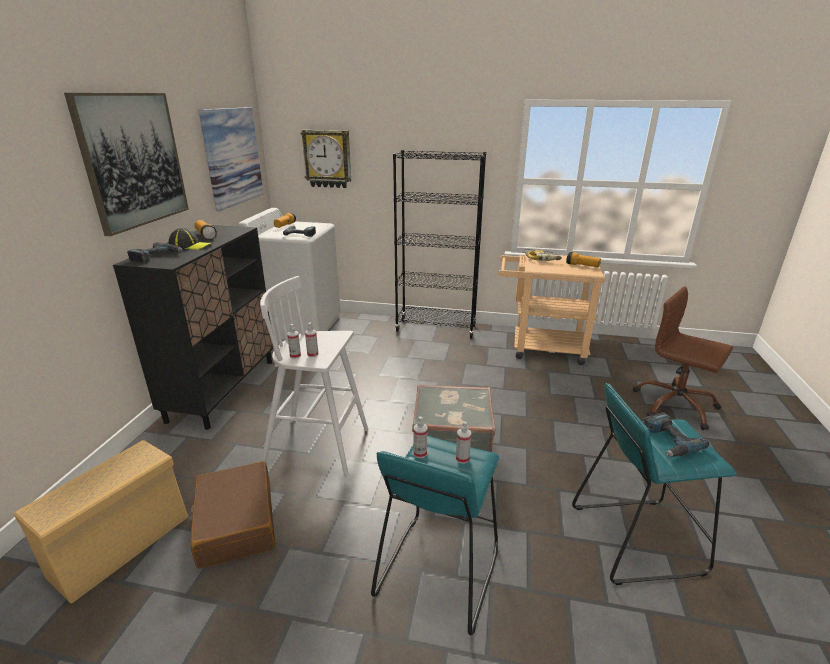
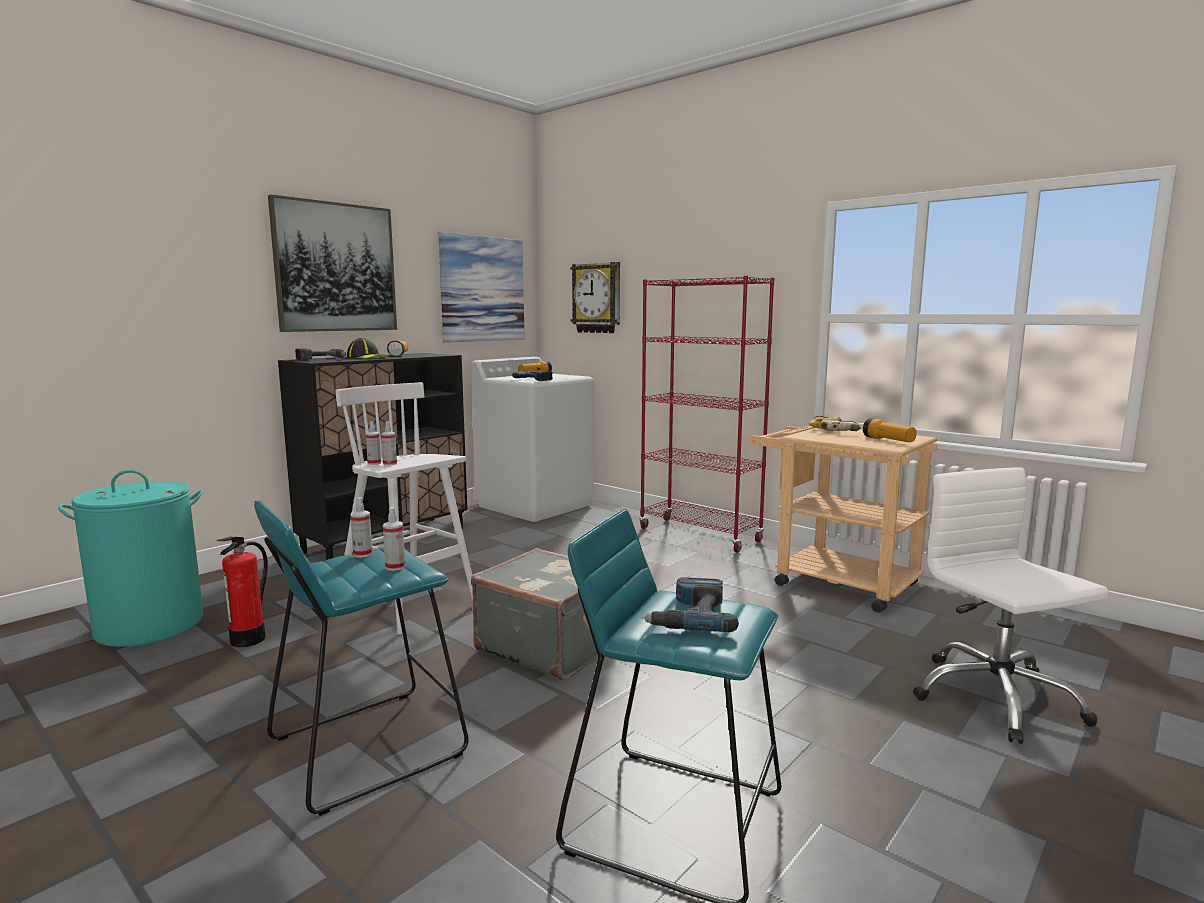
camera: 30 degrees right, 15 degrees down
(123, 544) = (150, 625): beige storage box -> turquoise laundry basket
(236, 523) = (248, 639): brown suitcase -> fire extinguisher
(436, 328) = (700, 535): black bookcase -> red bookcase
(674, 405) = (995, 698): brown office chair -> white office chair

